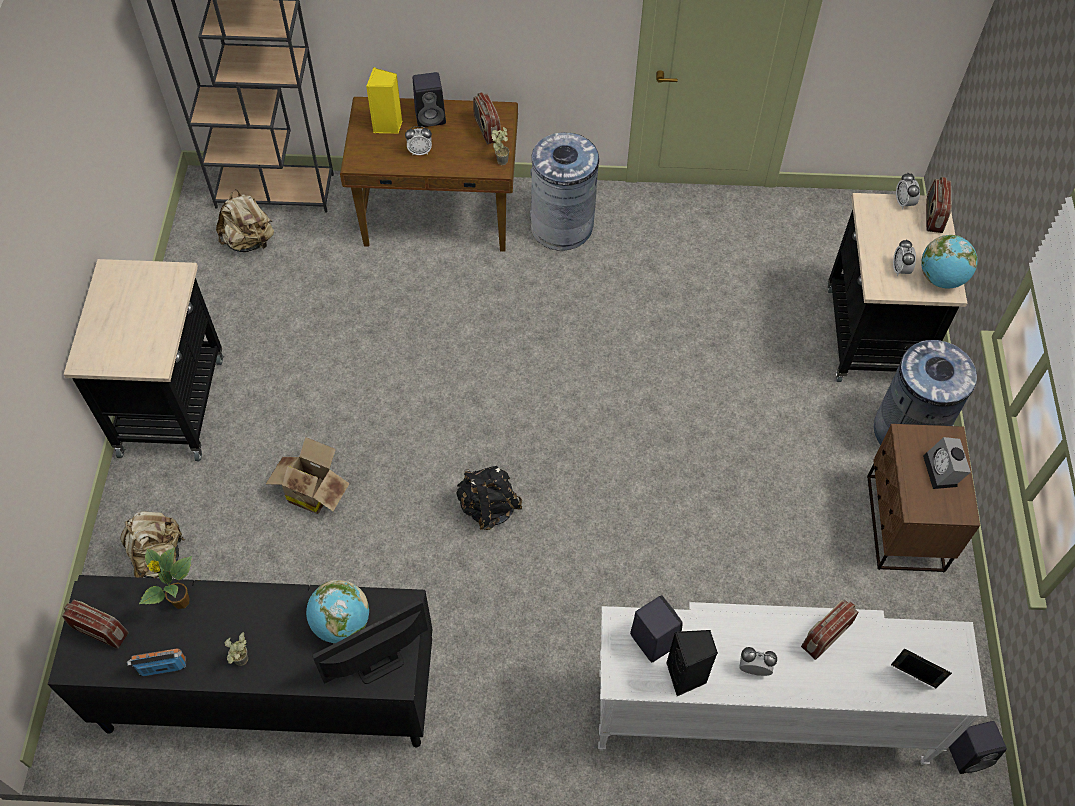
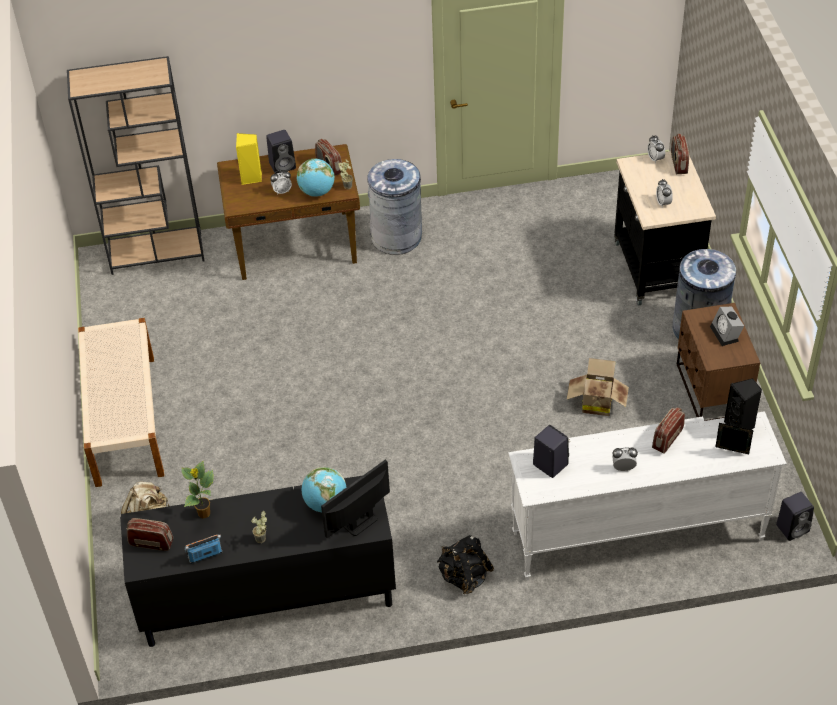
camera: 10 degrees left, 10 degrees down
(172, 405) = (124, 420): black cart -> beige bench
(249, 241) = (148, 293): beige backpack -> none
(312, 491) = (256, 457): cardboard box -> cardboard box (596, 402)
(488, 507) = (397, 441): black backpack -> black backpack (464, 576)
(686, 676) = (579, 481): black speaker -> black speaker (740, 426)
(941, 278) = (694, 203): globe -> globe (317, 192)

